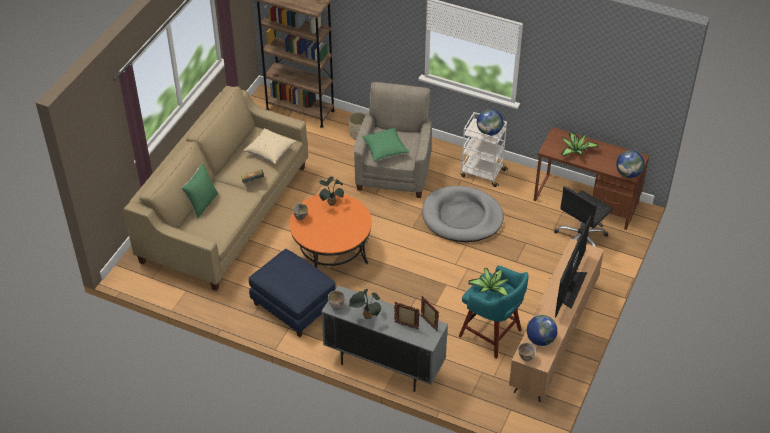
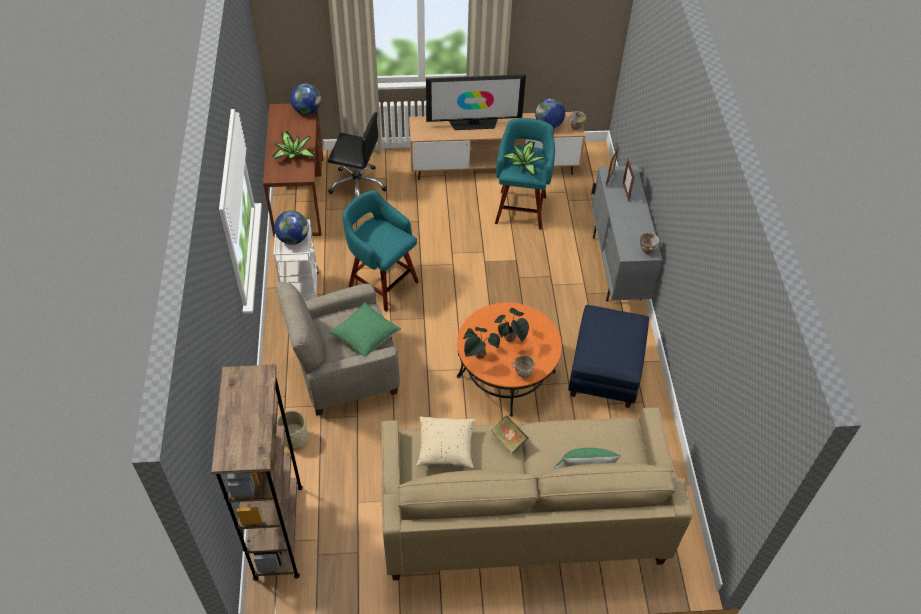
camera: 120 degrees left, 5 degrees up
(366, 316) = (639, 224): potted plant -> potted plant (510, 339)
(462, 217) = (382, 283): grey dog bed -> turquoise stool

